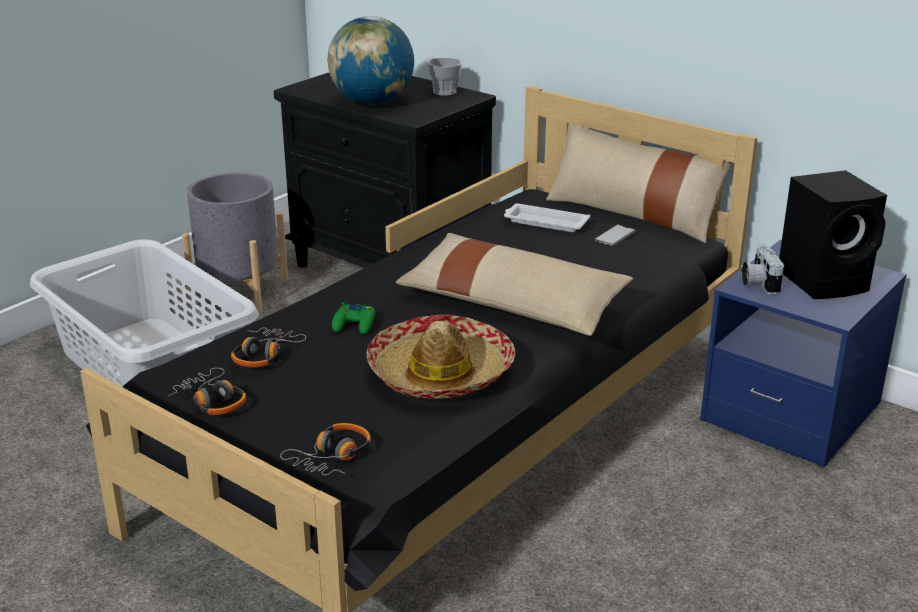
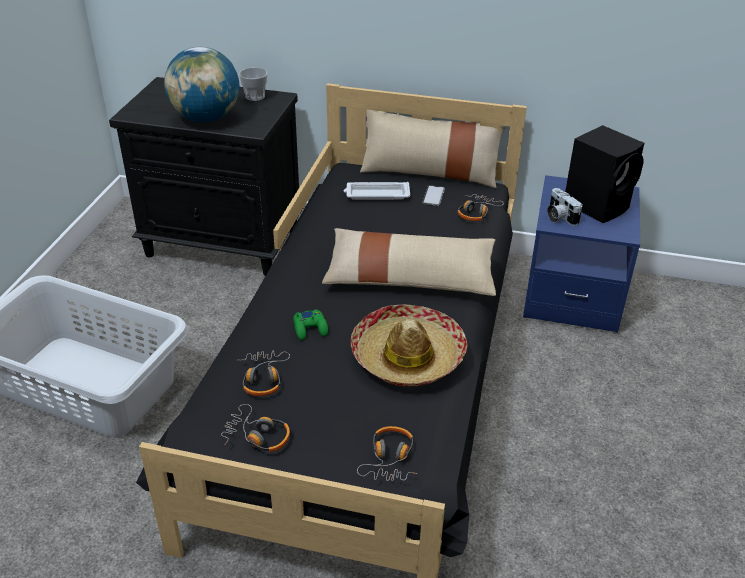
camera: 25 degrees left, 10 degrees up
(240, 292) = (114, 293): grey planter -> none
(655, 260) = (476, 212): none -> headphones

